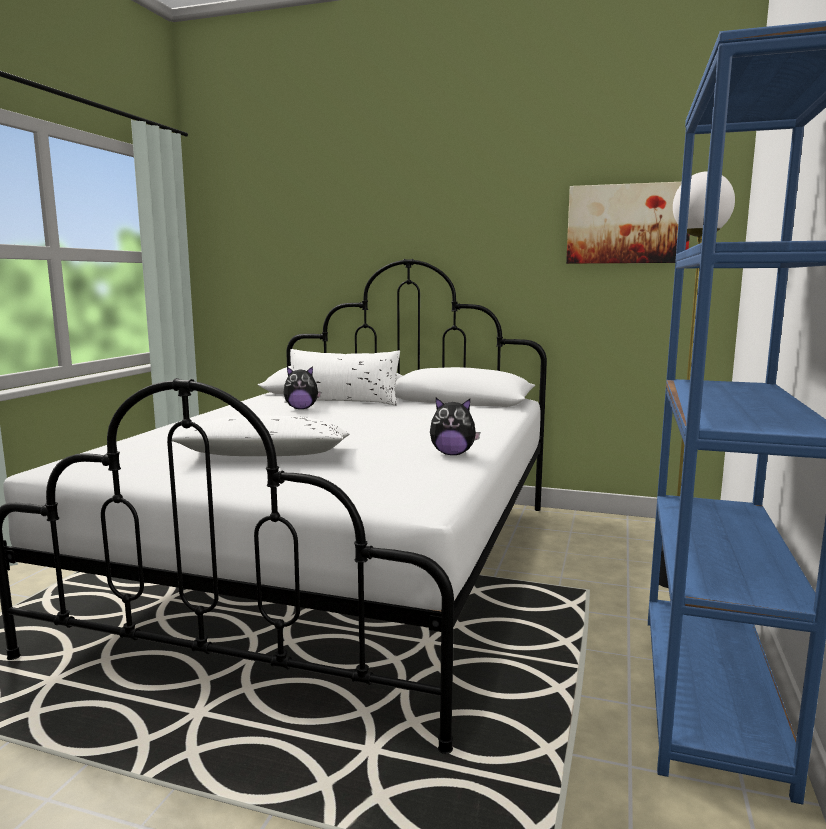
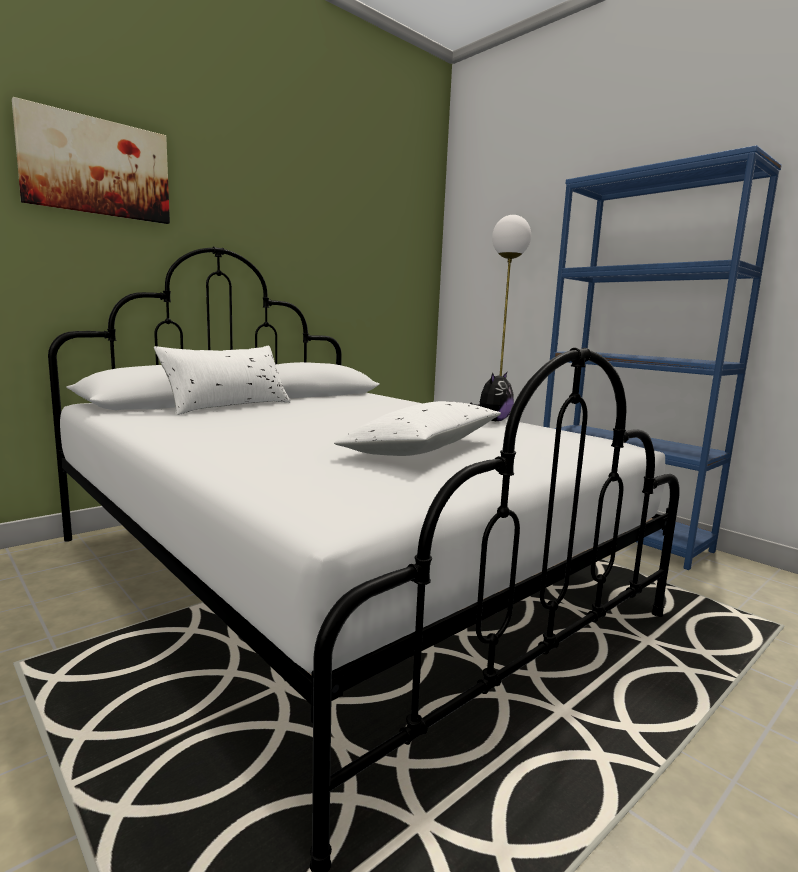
camera: 60 degrees left, 0 degrees up
(301, 408) = (229, 416): plush toy -> none
(627, 224) = (384, 243): picture -> picture (96, 167)

